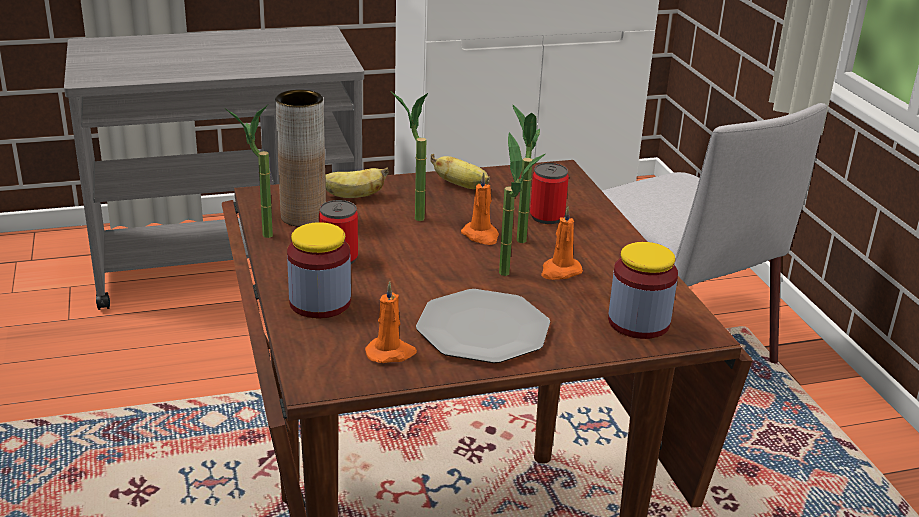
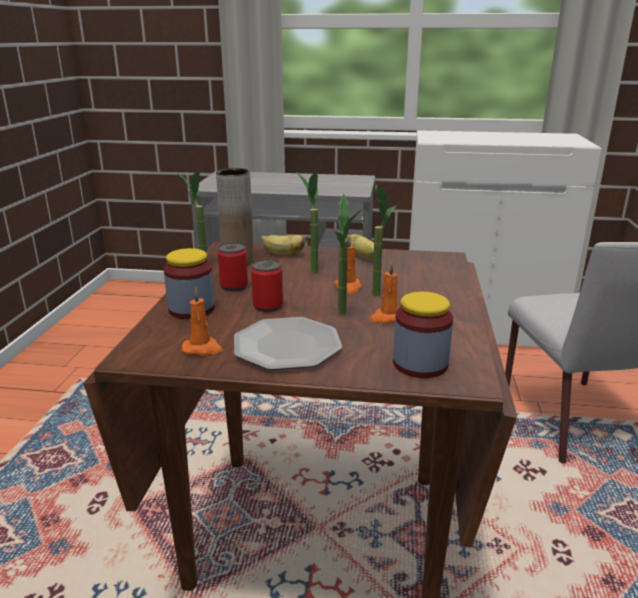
camera: 25 degrees right, 5 degrees down
(547, 217) = (410, 283): can -> can (268, 306)

